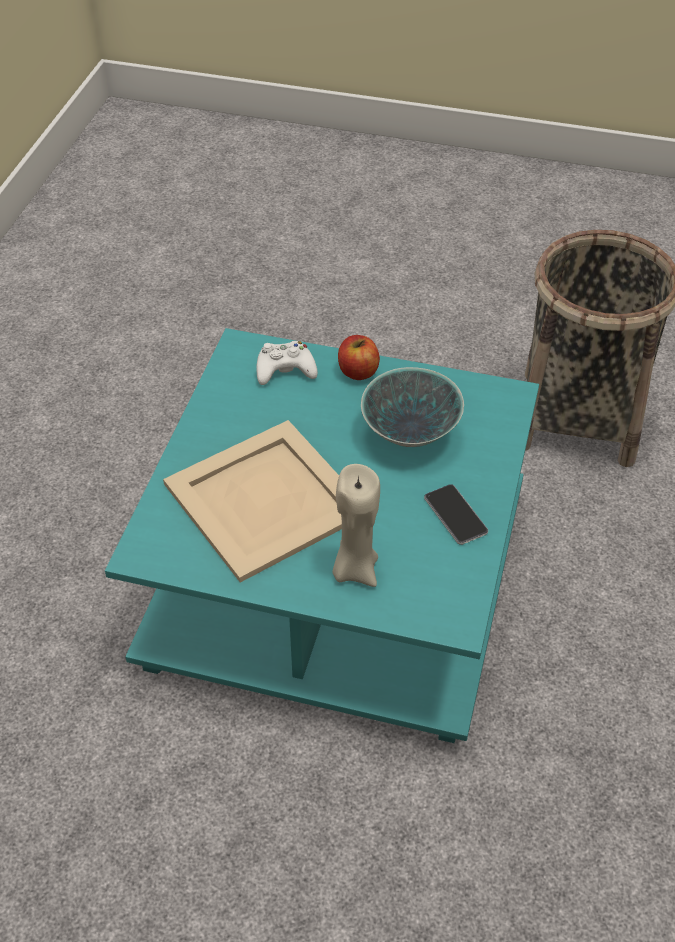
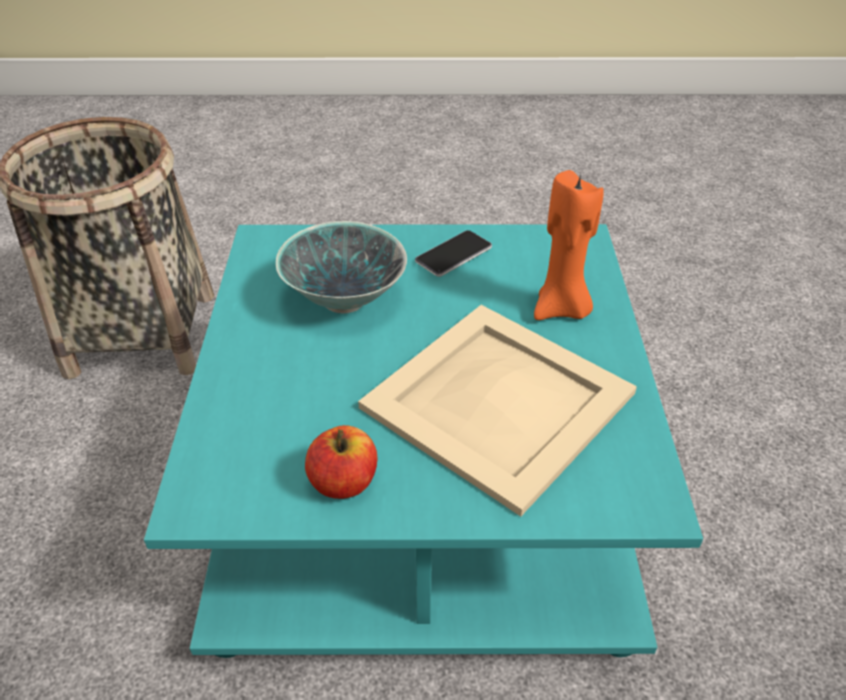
camera: 105 degrees left, 5 degrees down
(285, 370) = (245, 436): white game controller -> none
(354, 569) = (561, 309): beige candle -> orange candle
(358, 371) = (238, 361): apple -> apple (344, 482)

